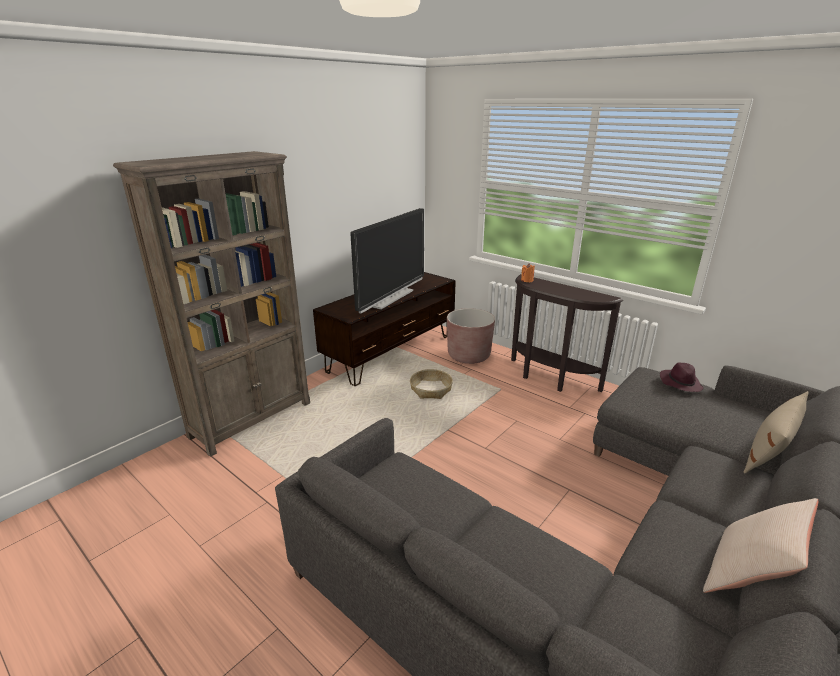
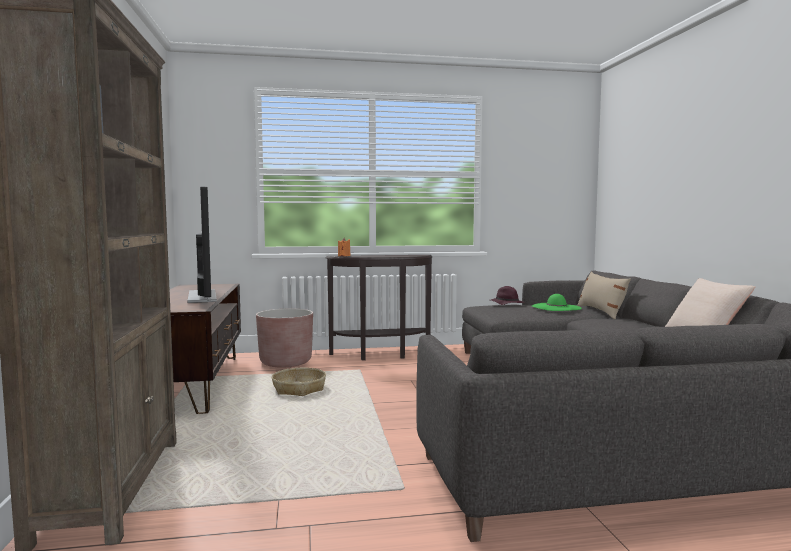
camera: 50 degrees left, 20 degrees down
(720, 416) = (556, 307): none -> green hat

